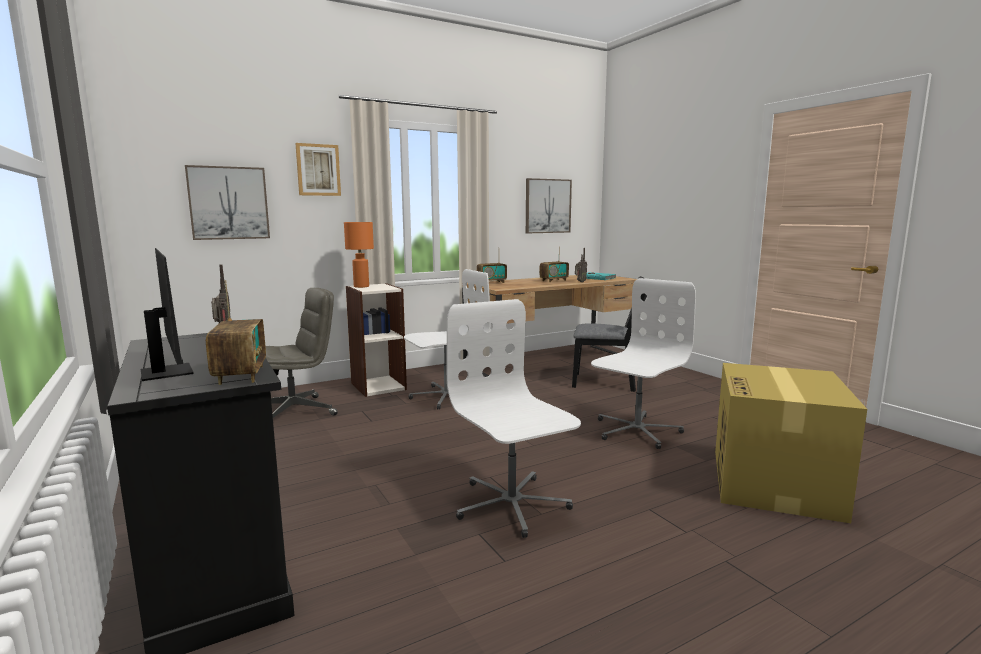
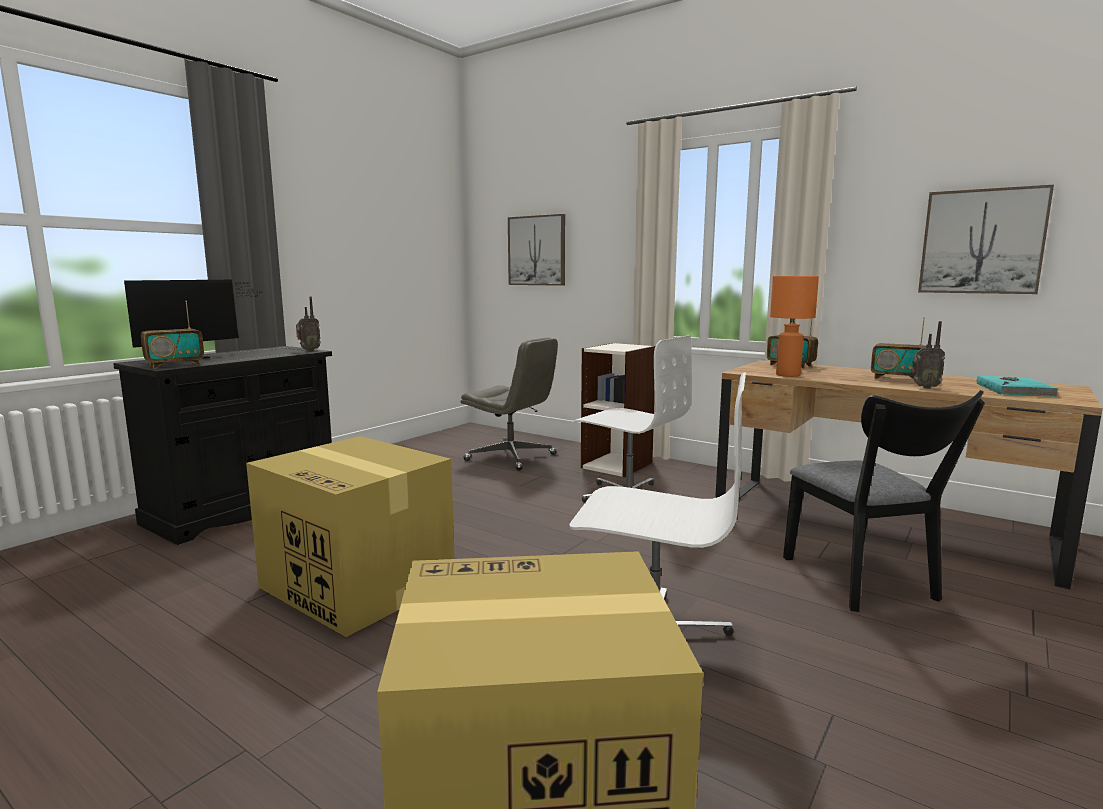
camera: 65 degrees right, 0 degrees up
(318, 170) = (612, 211): picture -> none
(361, 286) = (613, 345): orange table lamp -> orange table lamp (787, 375)
(511, 505) = (360, 584): white office chair -> cardboard box

